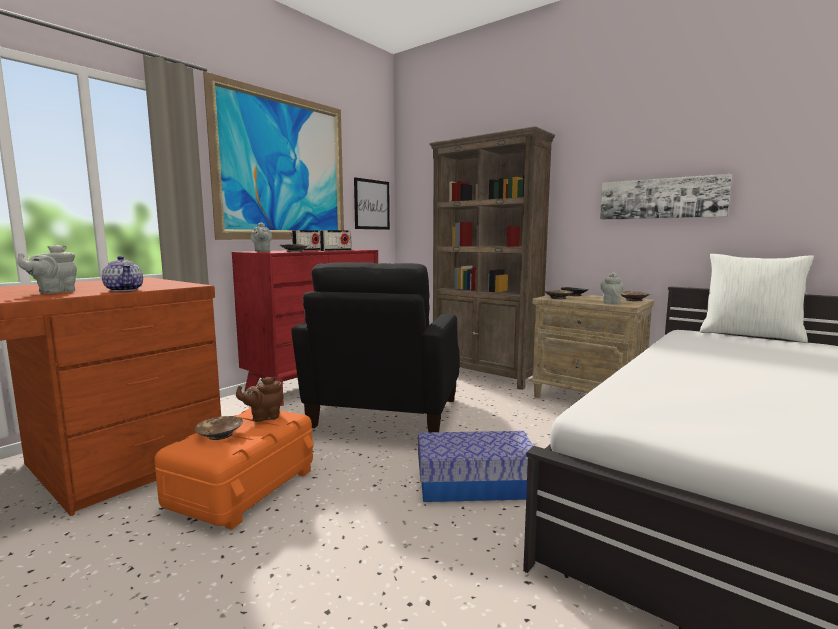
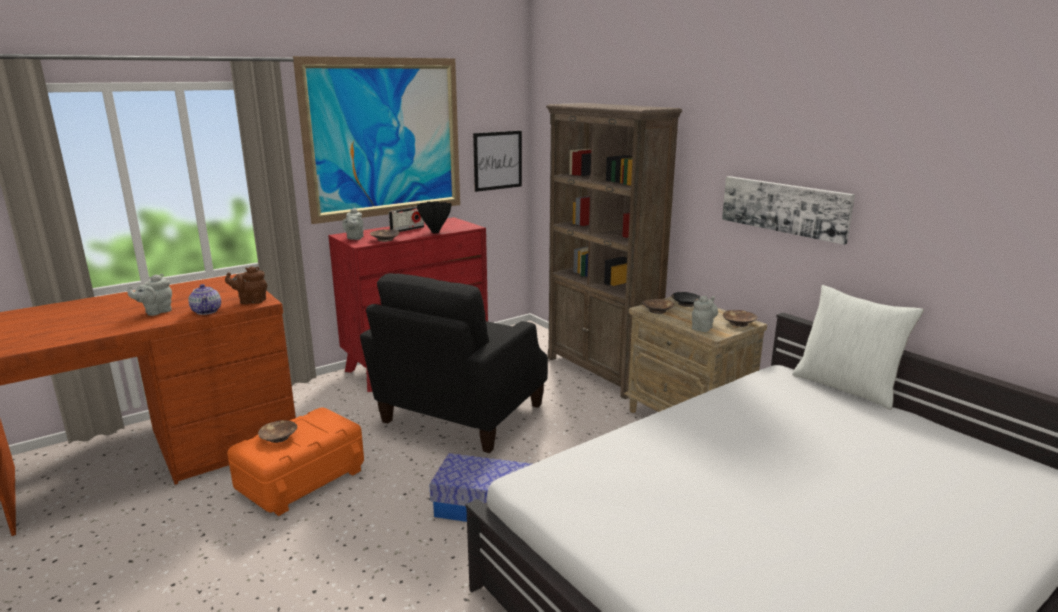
camera: 15 degrees right, 10 degrees up
(263, 417) = (320, 422): brown teapot -> brown teapot (251, 301)
(336, 250) = (434, 232): radio -> black vase

